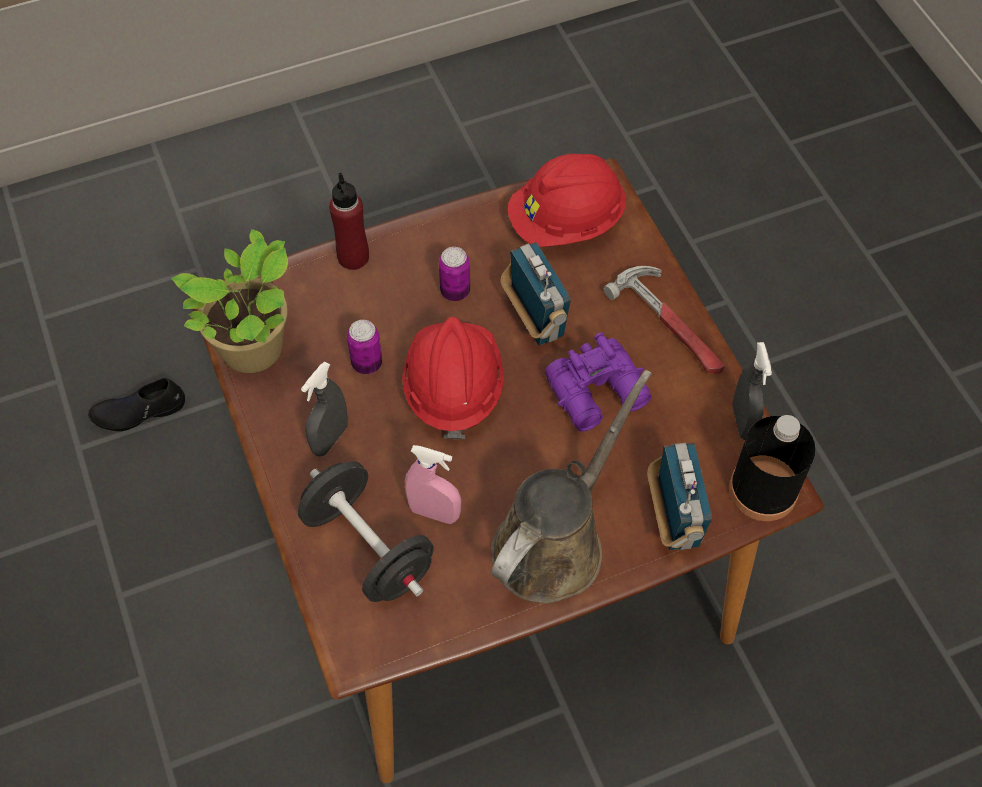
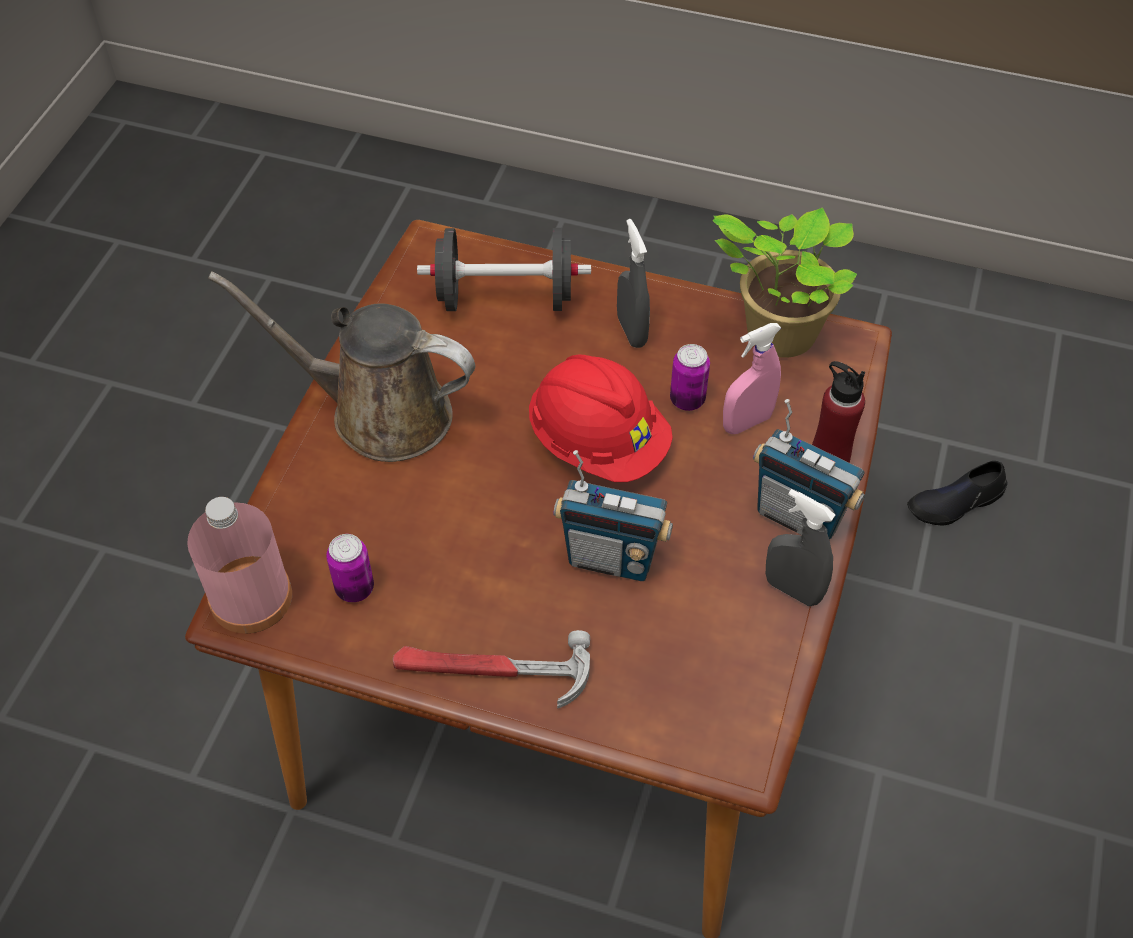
camera: 130 degrees right, 5 degrees down
(139, 411) = (955, 502): black shoe -> black shoe turned 135 degrees counterclockwise
(434, 513) = (491, 354): pink spray bottle -> pink spray bottle (747, 422)
(455, 291) = (709, 517): can -> can (354, 588)
(554, 542) = (379, 412): brown watering can -> brown watering can turned 120 degrees clockwise
(566, 222) = (712, 678): red hard hat -> none
(599, 393) = (479, 548): purple binoculars -> none
(675, 520) = (302, 508): radio -> radio (799, 516)
(743, 421) = (328, 641): grey spray bottle -> grey spray bottle (792, 590)
(763, 490) = (251, 597): black bottle -> pink bottle

